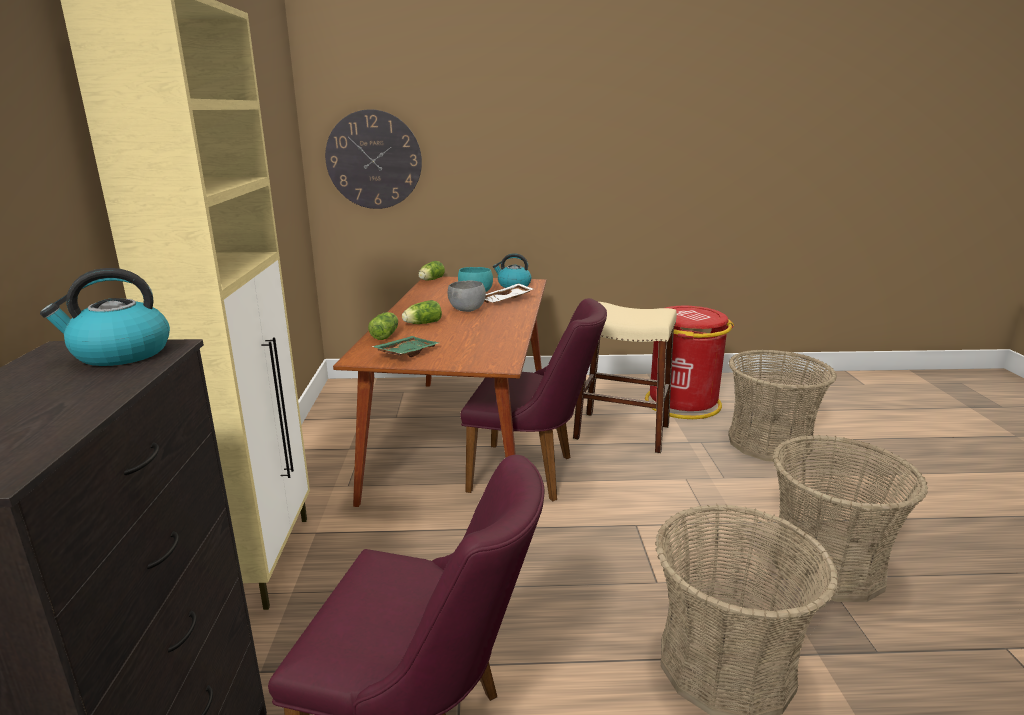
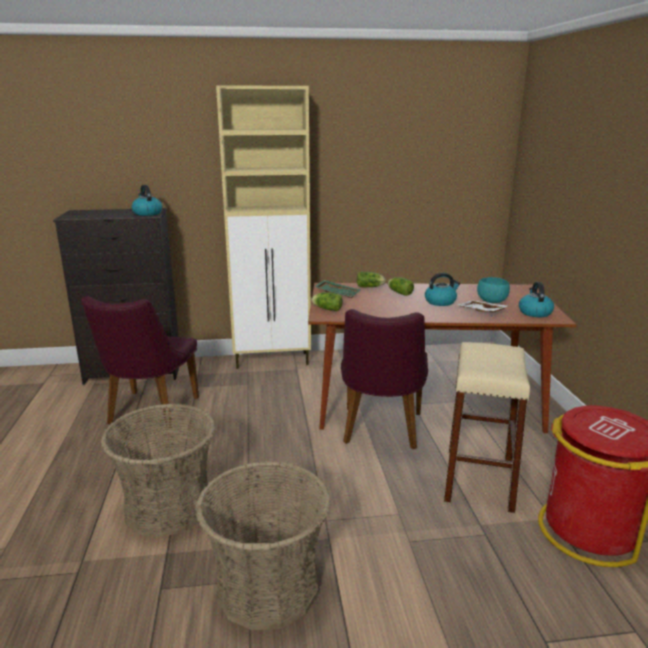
camera: 85 degrees right, 0 degrees up
(374, 160) = (538, 177): wall clock -> none
(430, 280) = (520, 287): lettuce -> lettuce (326, 309)
(466, 310) = (440, 302): grey bowl -> kettle
(769, 442) = (515, 598): basket -> none

